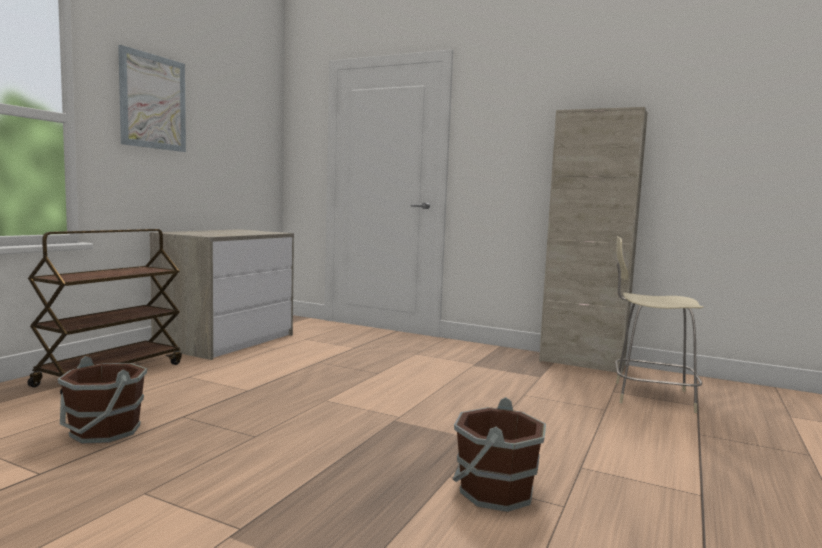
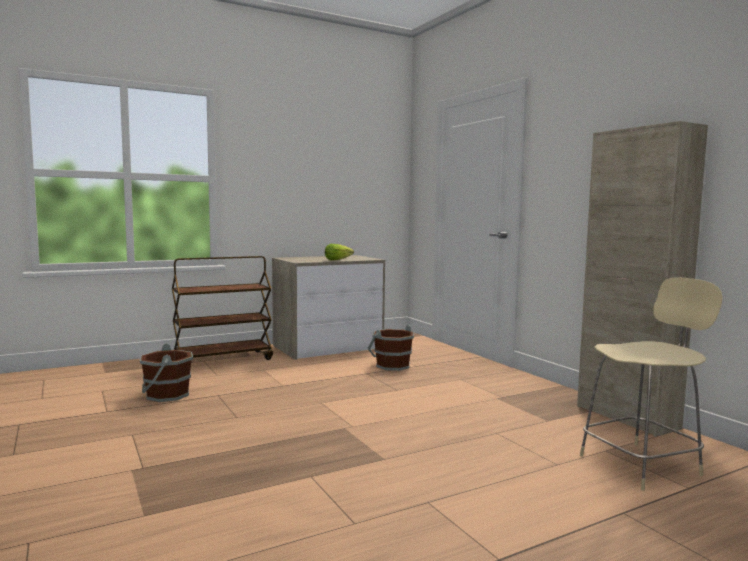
camera: 35 degrees right, 0 degrees up
(153, 102) = (278, 159): picture -> none
(245, 233) = (337, 260): none -> lettuce
(494, 491) = (322, 496): brown bucket -> brown bucket (392, 365)
(649, 396) = (642, 464): beige chair -> beige chair turned 105 degrees clockwise

